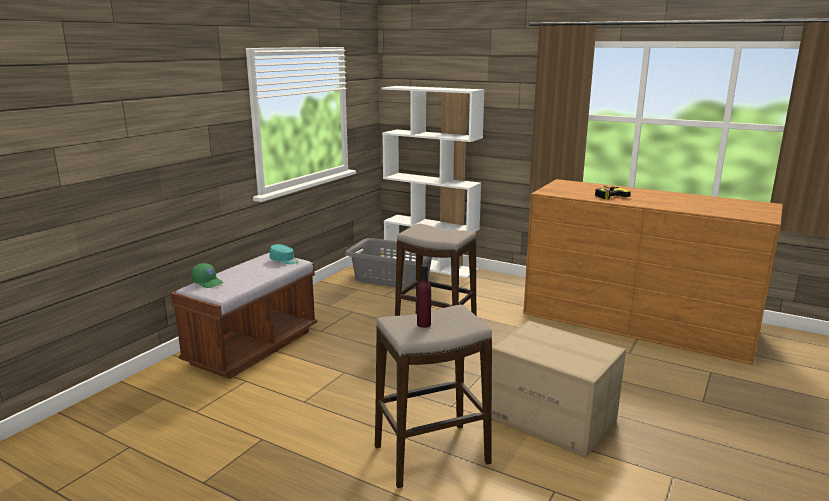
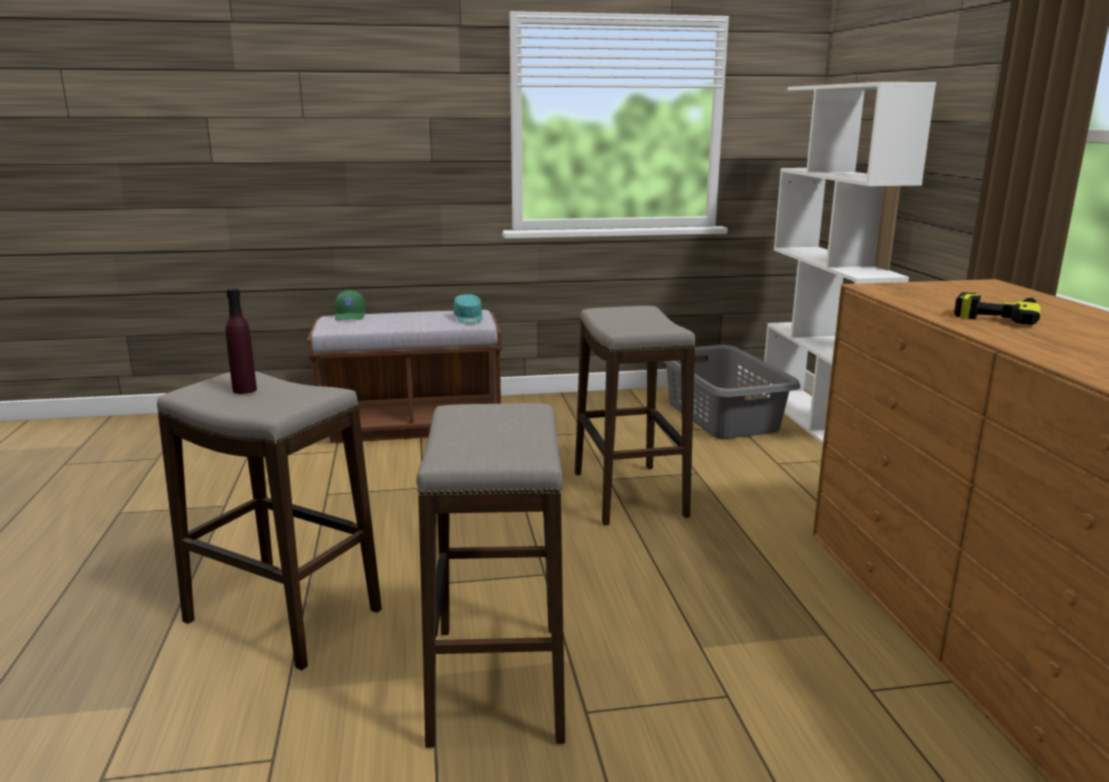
camera: 50 degrees right, 0 degrees up
(552, 418) = (498, 682): cardboard box -> stool

